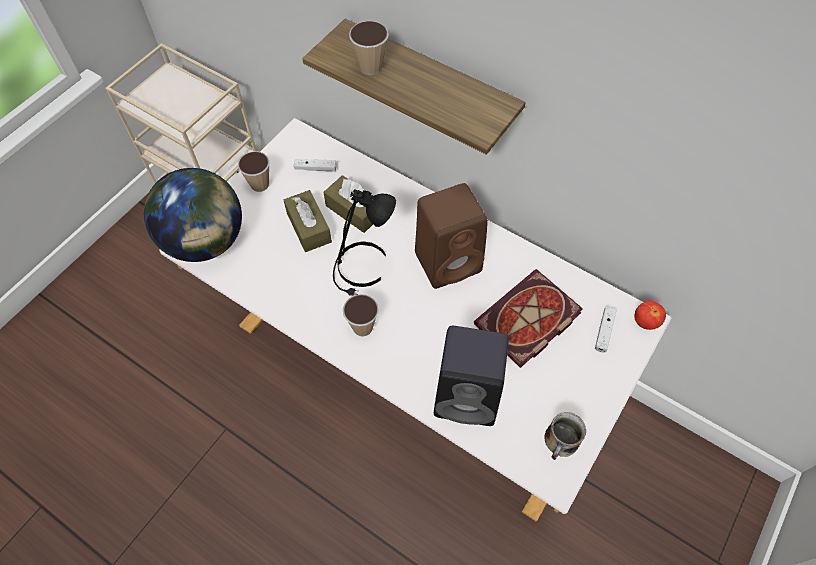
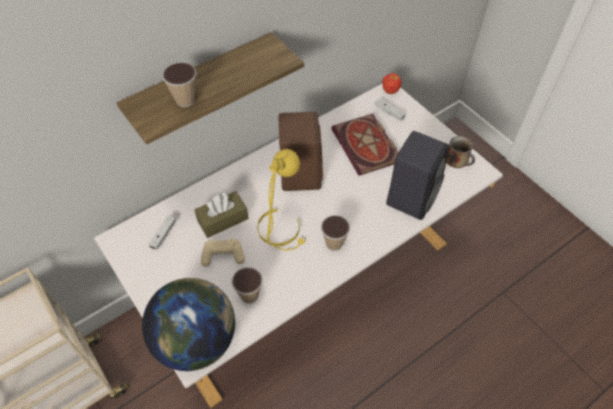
camera: 70 degrees left, 5 degrees down
(260, 184) = (156, 282): cup -> cup (249, 295)
(309, 227) = (223, 255): brown tissue box -> beige game controller
(362, 268) = (281, 229): black table lamp -> yellow table lamp

